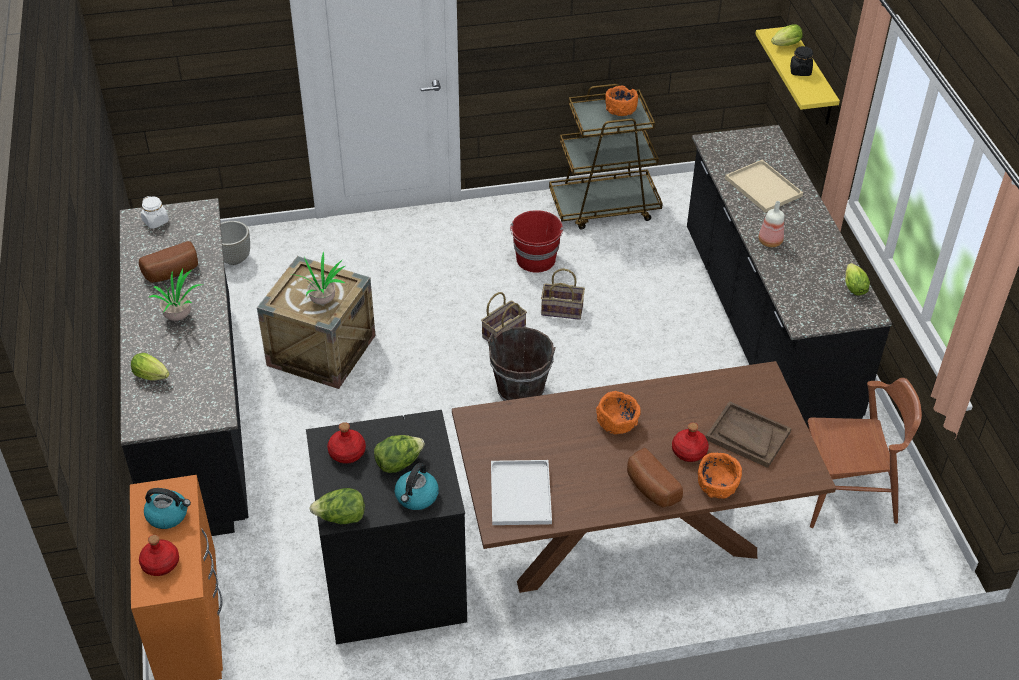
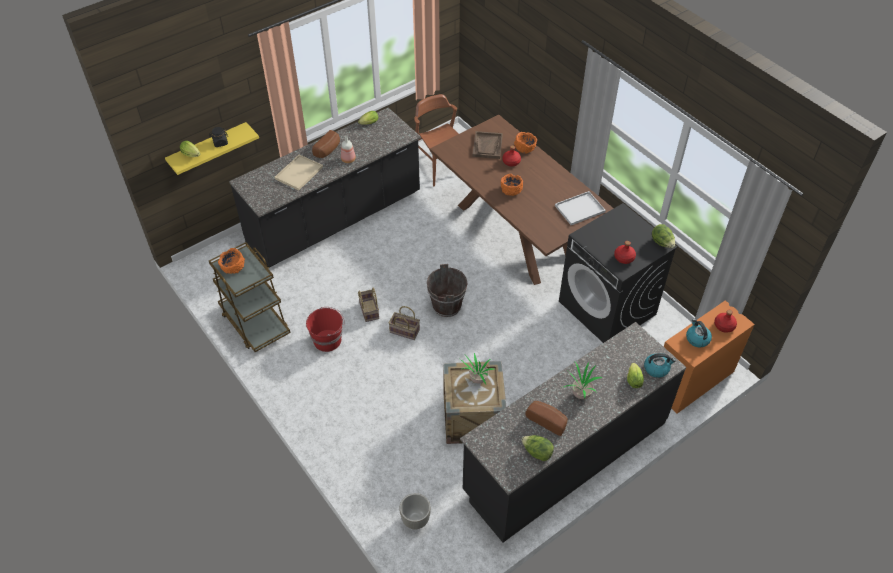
camera: 115 degrees left, 5 degrees up
(156, 221) = (506, 461): white jar -> none
(399, 463) = (614, 236): lettuce -> lettuce (537, 452)
(416, 497) = (628, 222): kettle -> kettle (656, 368)
(649, 488) = (543, 168): bread -> bread (328, 150)

